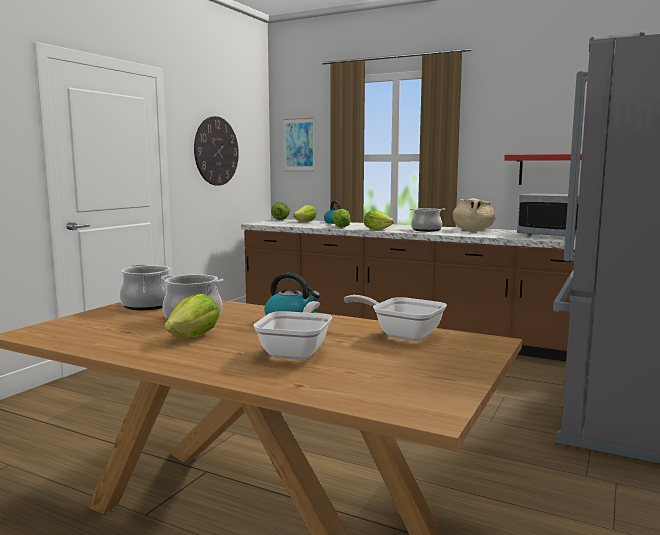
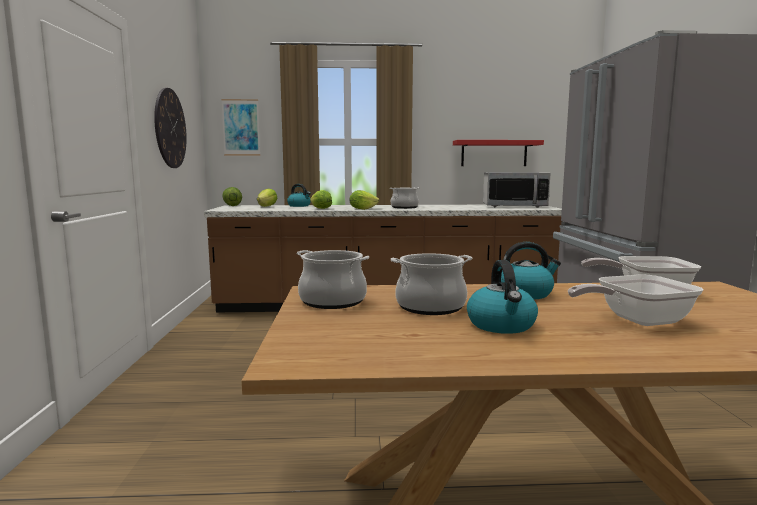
camera: 30 degrees left, 0 degrees up
(194, 336) = (501, 325): lettuce -> kettle
(297, 351) = (636, 320): frying pan -> frying pan turned 90 degrees counterclockwise
(473, 230) = (439, 206): beige cooking pot -> none

